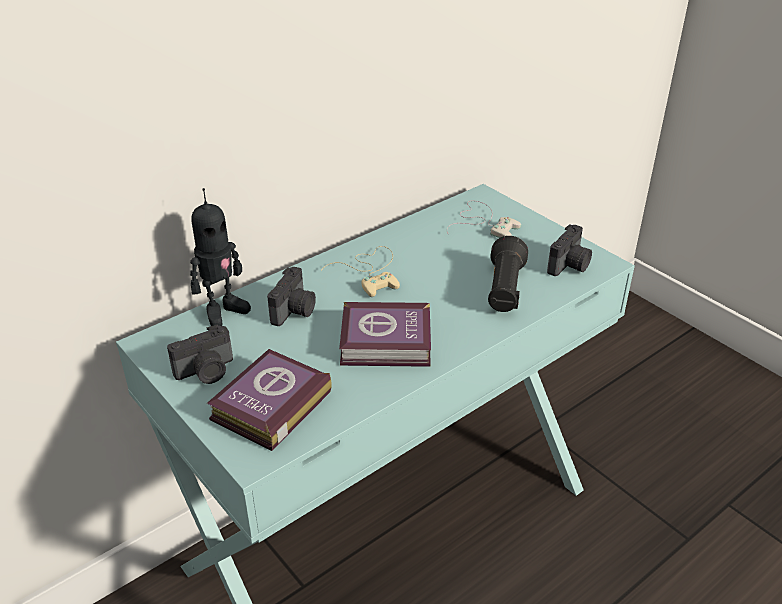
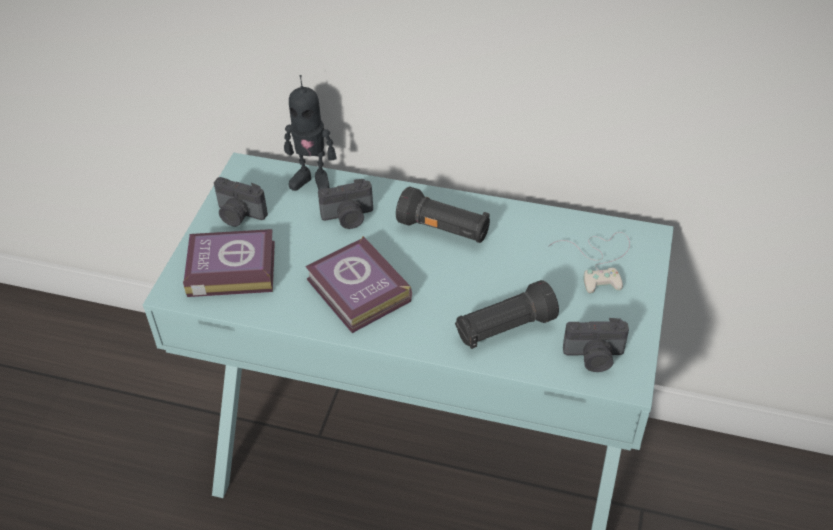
camera: 55 degrees right, 10 degrees up
(371, 272) = (444, 230): beige game controller -> black flashlight

